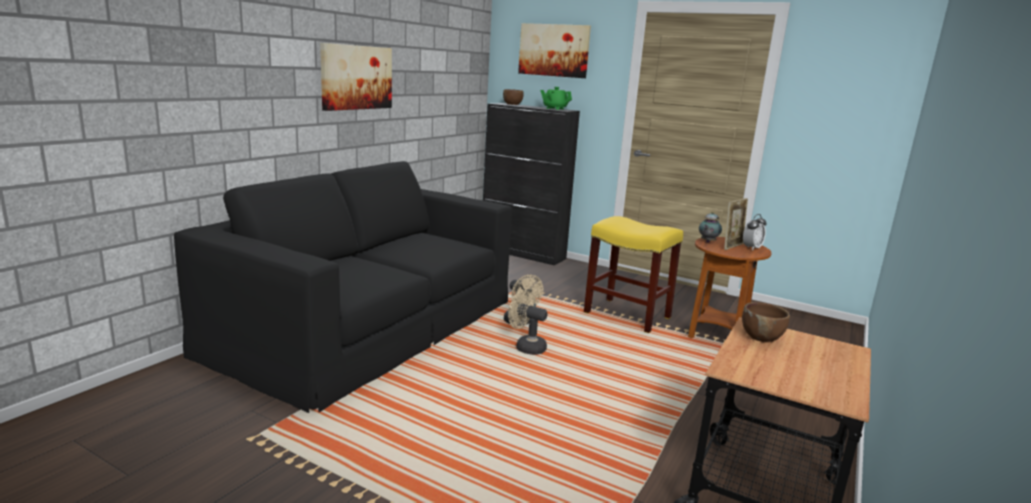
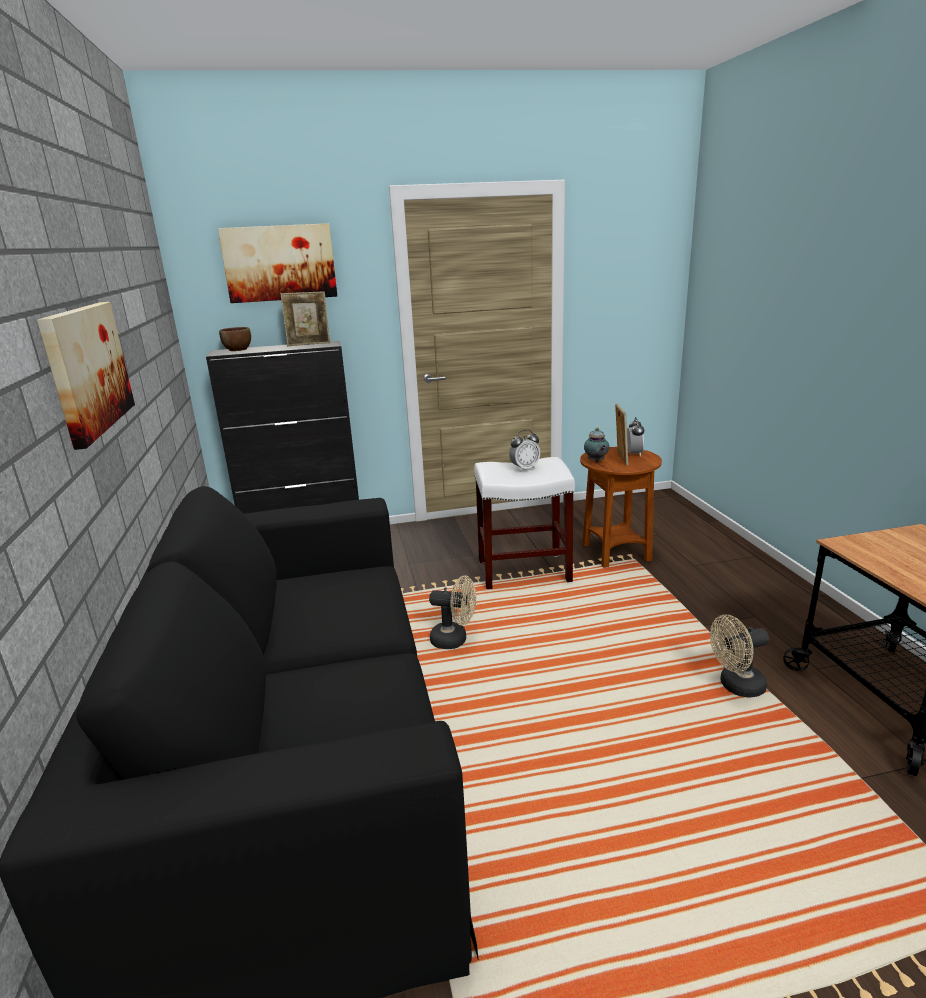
camera: 40 degrees left, 5 degrees up
(526, 347) = (512, 669): beige fan -> beige fan (736, 686)
(554, 108) = (309, 344): green teapot -> picture frame
(628, 315) = (524, 570): yellow stool -> white stool
(637, 226) = (524, 468): none -> alarm clock
(761, 337) = (875, 553): brown bowl -> none

